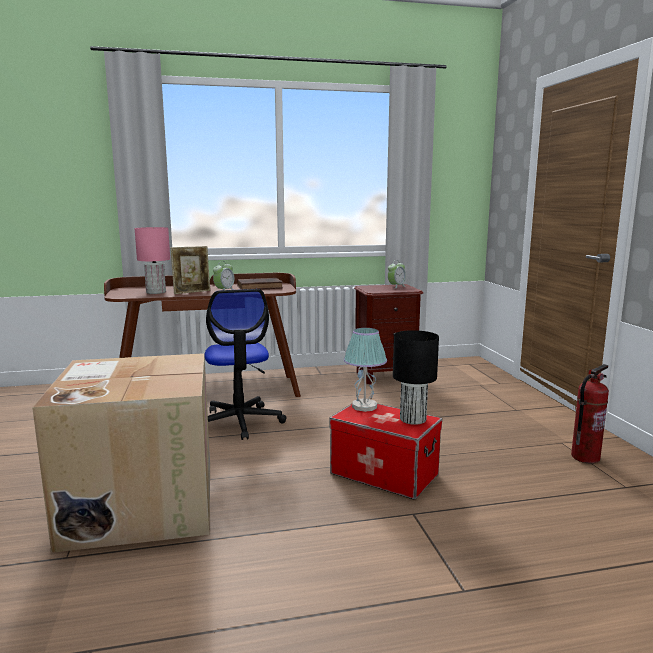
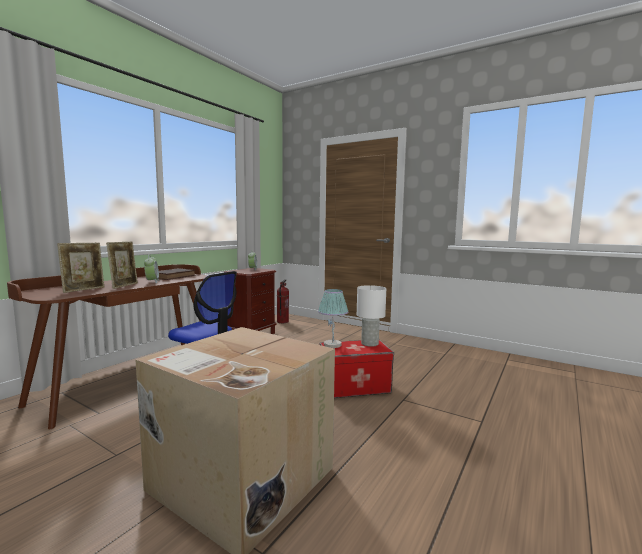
camera: 45 degrees left, 5 degrees down
(156, 292) = (84, 290): pink table lamp -> picture frame
(413, 420) = (370, 344): black table lamp -> white table lamp
(585, 457) = (412, 347): fire extinguisher -> fire extinguisher (282, 321)

